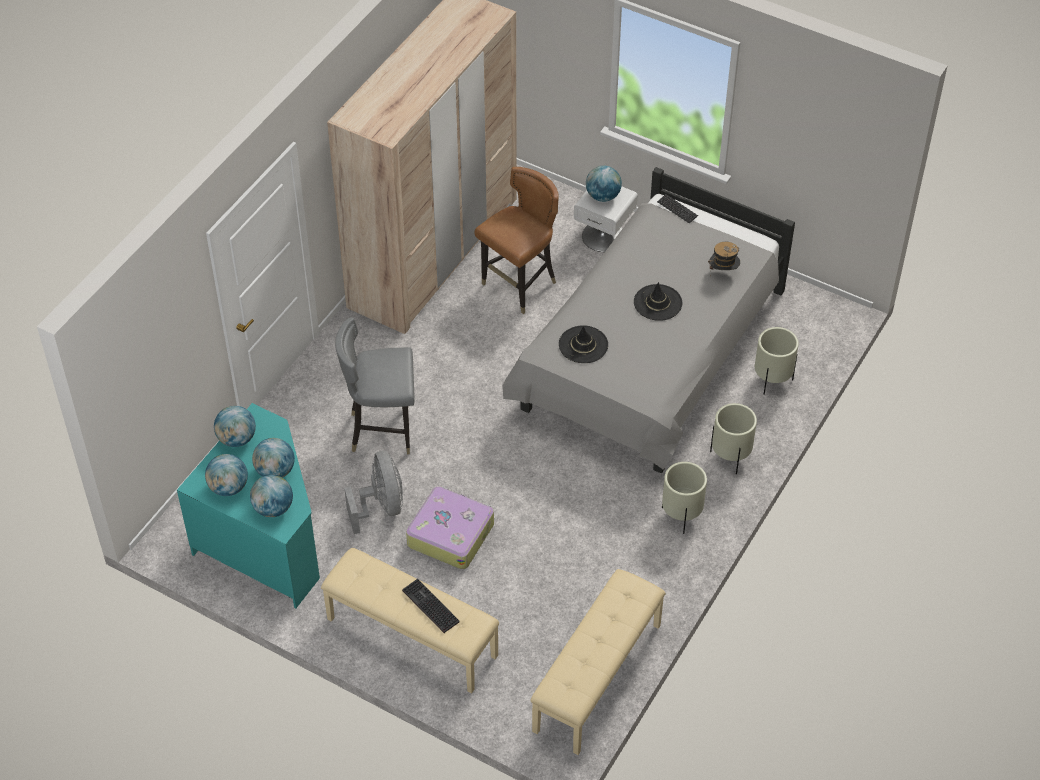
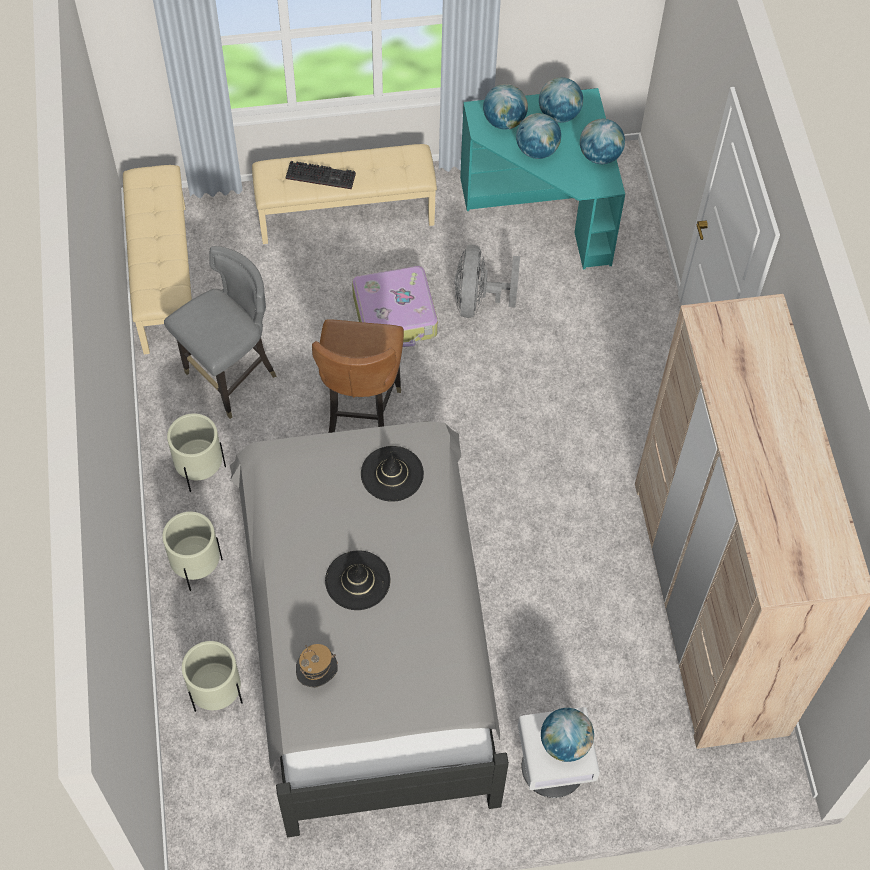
camera: 140 degrees right, 10 degrees up
(381, 506) = (478, 300): grey fan -> grey fan turned 60 degrees clockwise
(382, 430) = (549, 369): grey chair -> grey chair (231, 378)
(520, 286) = (579, 625): brown chair -> brown chair (361, 413)
(677, 209) = (440, 735): keyboard -> none

